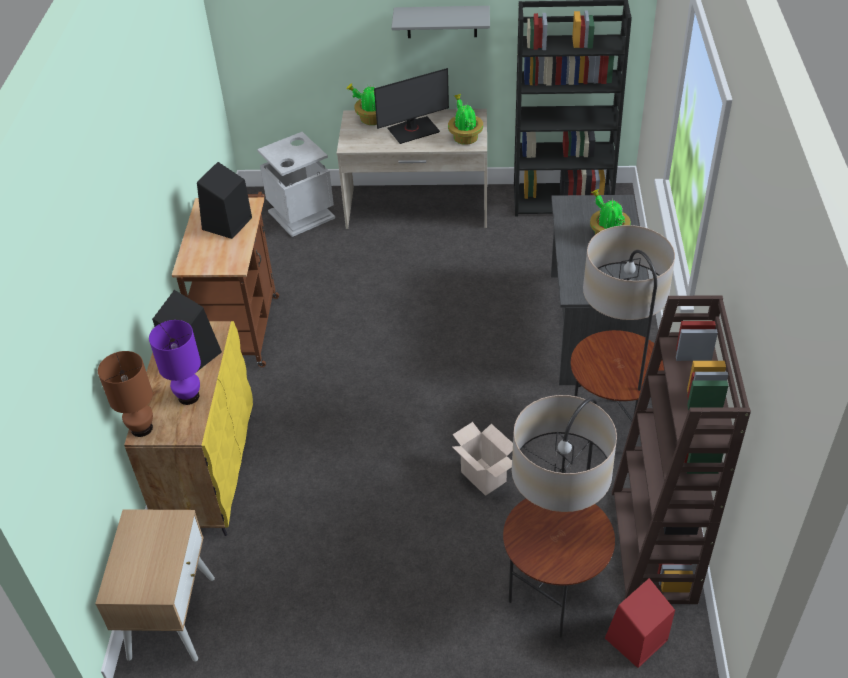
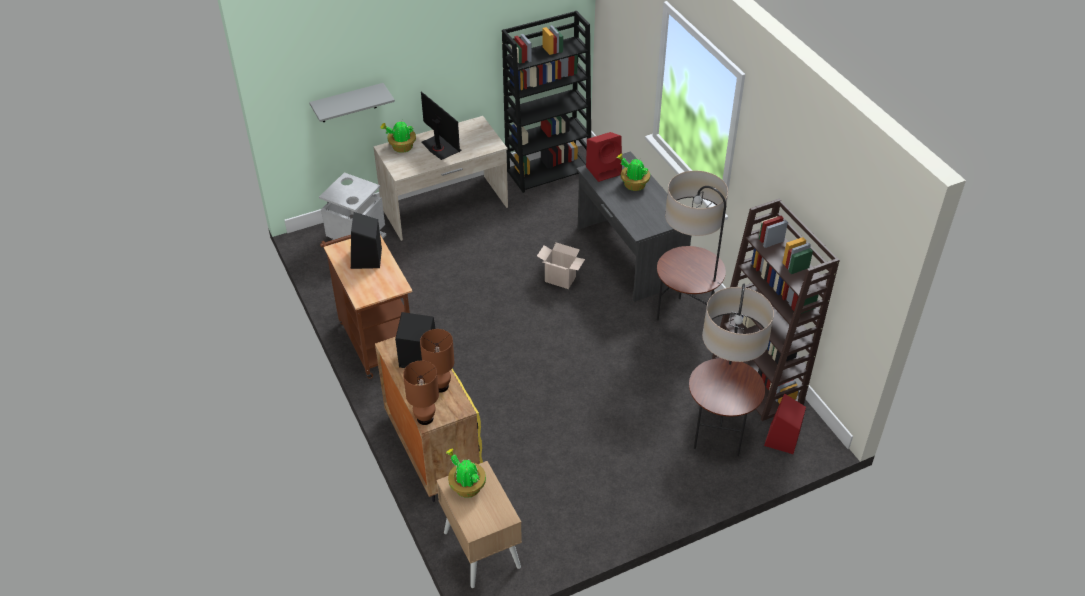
camera: 30 degrees left, 0 degrees up
(189, 396) = (440, 386): purple table lamp -> brown table lamp
(413, 130) = (440, 147): monitor -> monitor turned 75 degrees counterclockwise
(442, 21) = (446, 58): grey shelf -> grey shelf (348, 103)
(465, 138) = (484, 142): potted plant -> potted plant (466, 487)
(485, 477) = (627, 379): cardboard box -> cardboard box (561, 279)
(583, 207) = (604, 170): none -> red speaker

